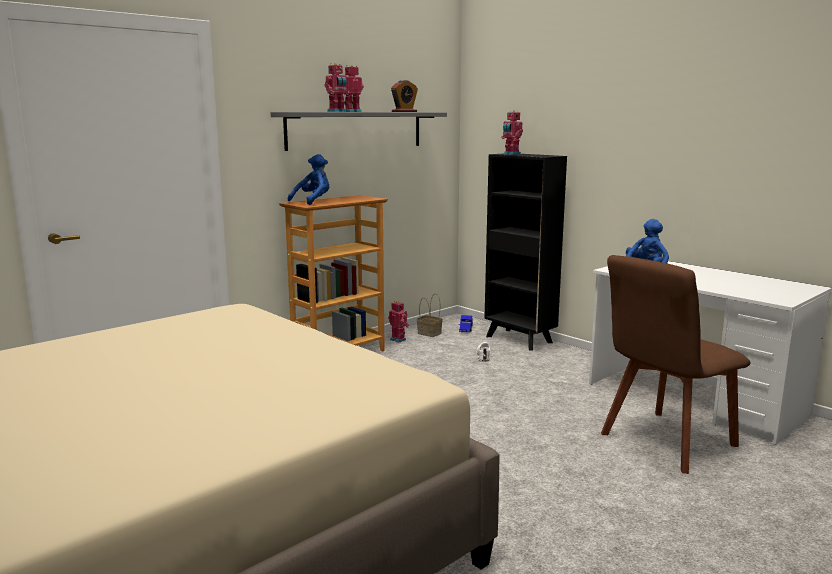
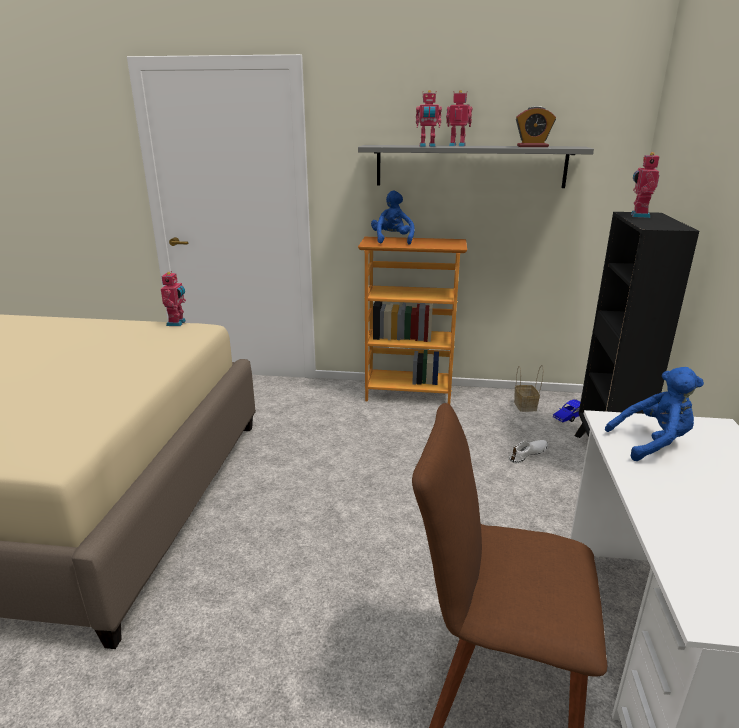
camera: 50 degrees right, 10 degrees up
(313, 201) = (392, 240): blue plush toy -> blue plush toy turned 90 degrees counterclockwise
(398, 339) = (484, 400): toy robot -> toy robot (177, 323)

